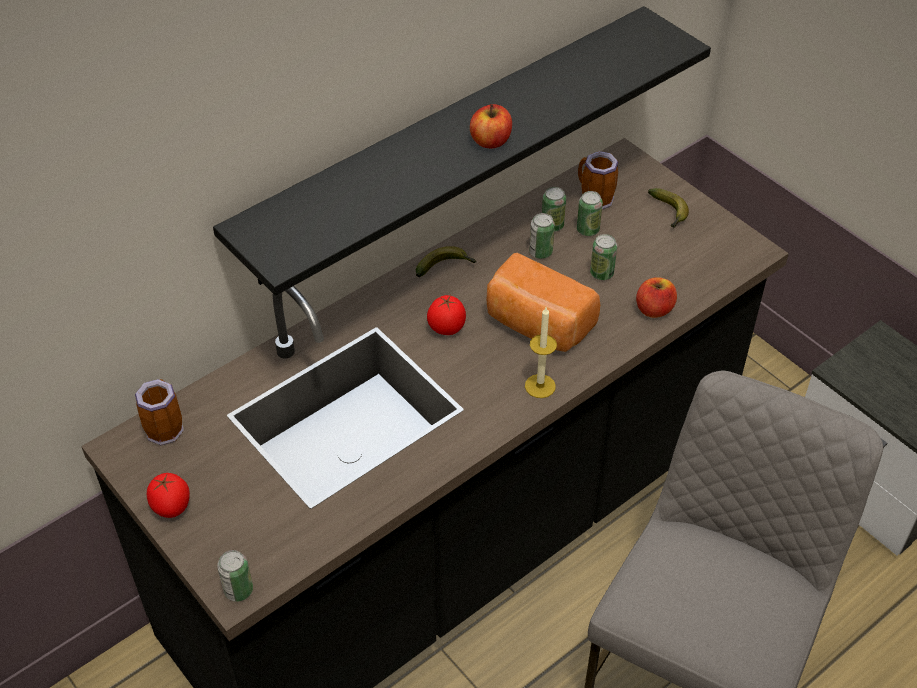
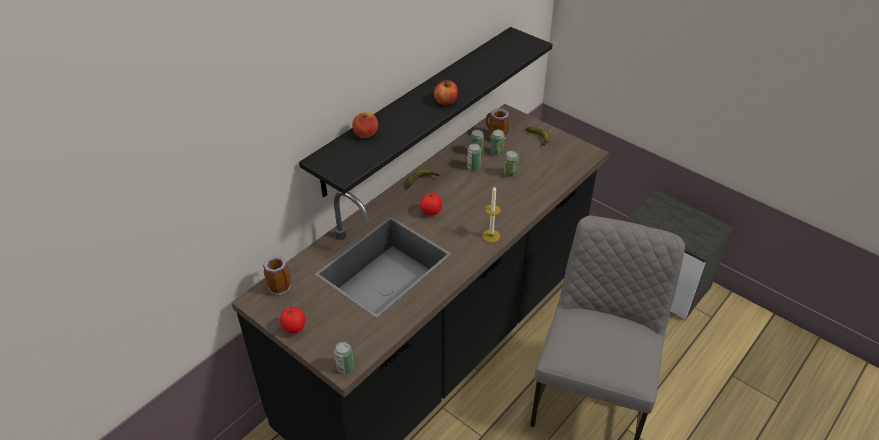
camera: 10 degrees left, 5 degrees down
(537, 325) = (481, 204): bread -> none
(654, 309) = (544, 189): apple -> apple (365, 134)

